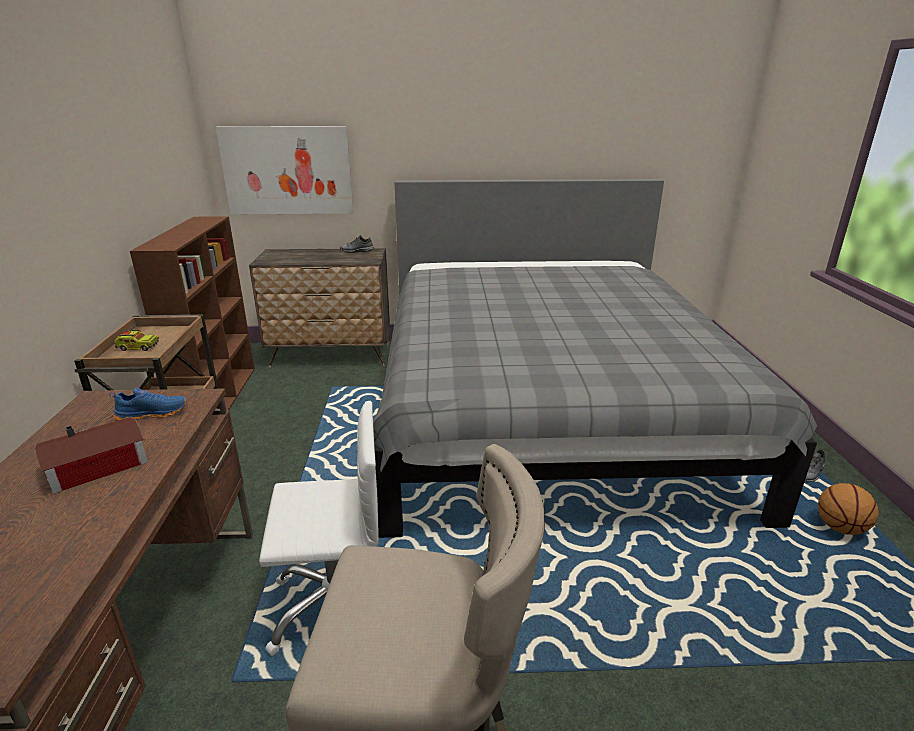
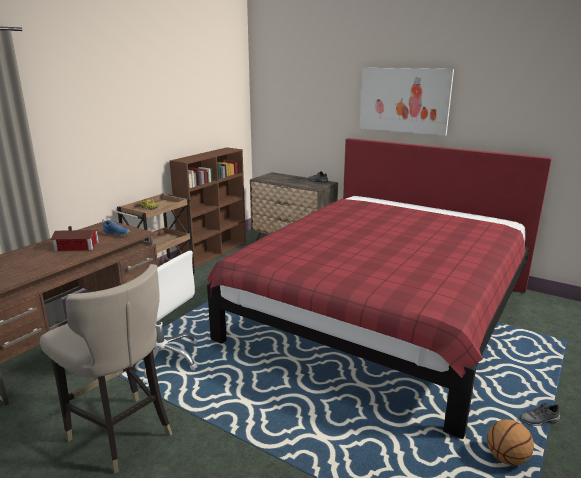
camera: 35 degrees right, 5 degrees down
(287, 171) = (289, 126): picture -> picture (404, 100)
(543, 412) = (381, 313): grey bed -> red bed

